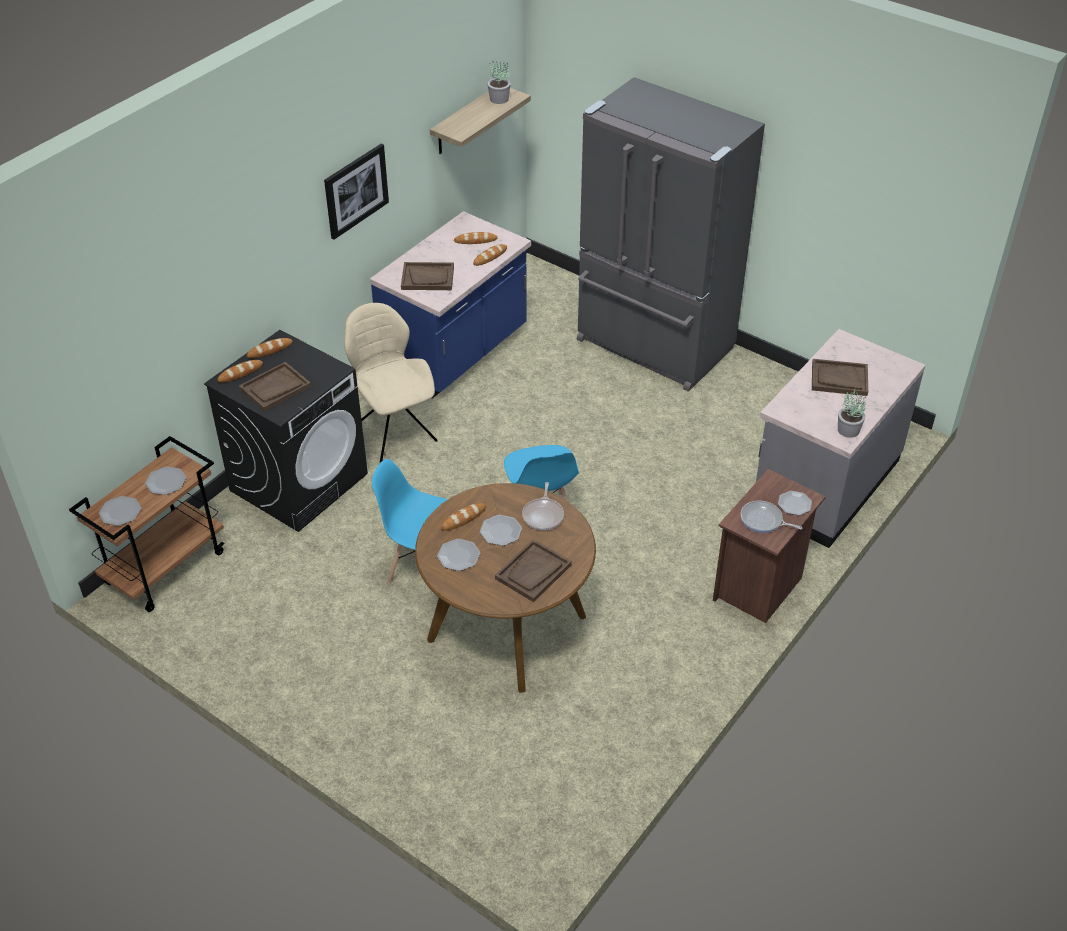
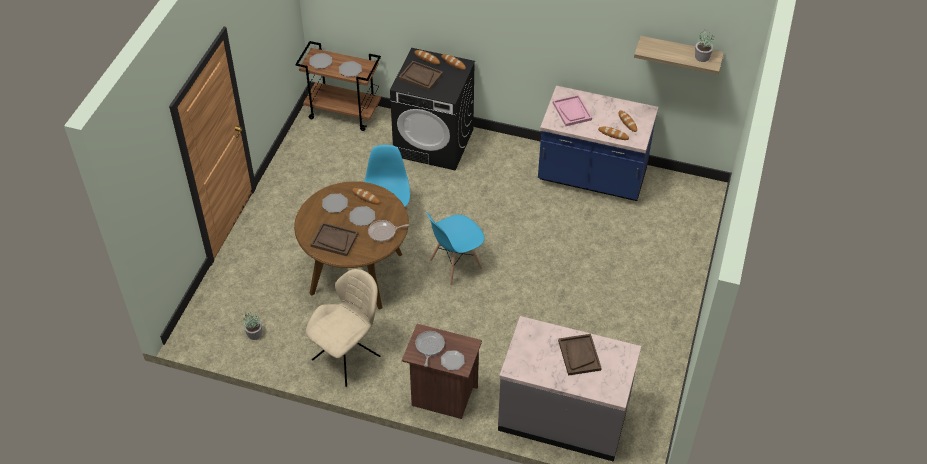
camera: 70 degrees right, 5 degrees up
(355, 190) = (560, 27): picture -> none
(394, 431) = (499, 171): beige chair -> beige chair (348, 356)
(428, 278) = (572, 111): brown tray -> pink tray
(653, 346) = (662, 282): grey fridge -> none
(848, 430) = (524, 369): potted plant -> potted plant (254, 333)

